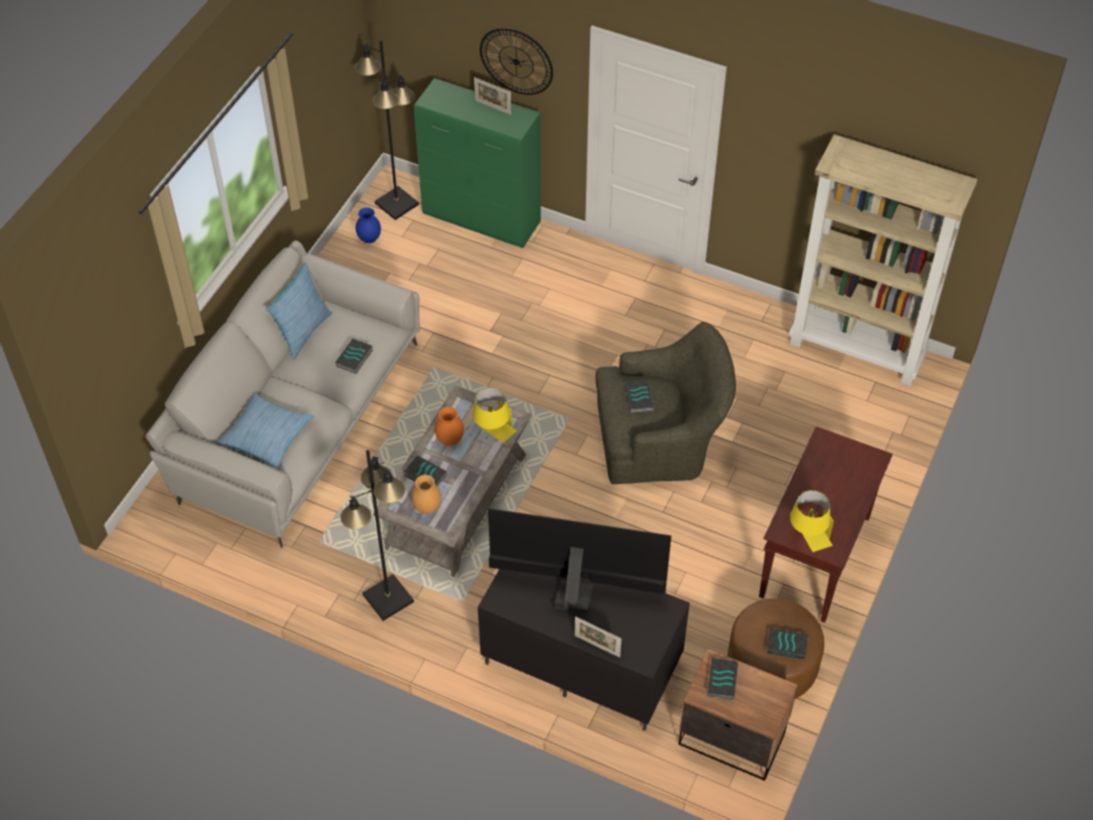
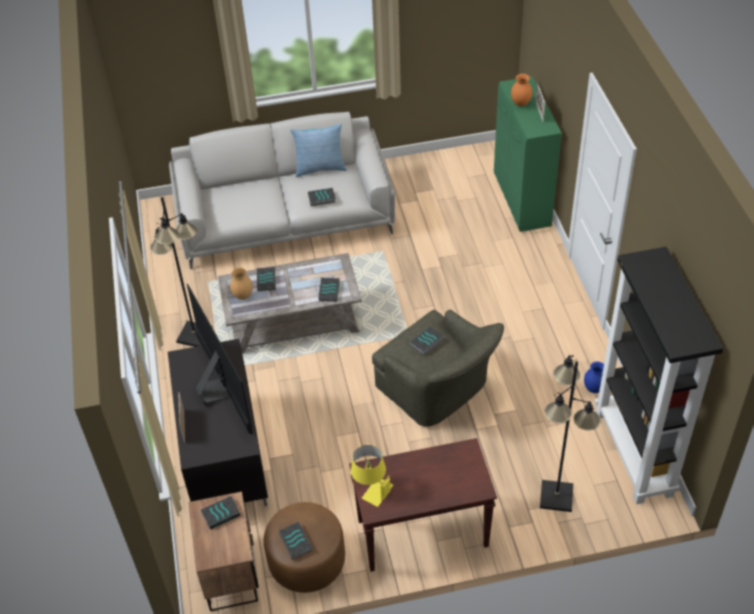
camera: 55 degrees right, 5 degrees down
(266, 436) = (229, 199): pillow -> none
(369, 239) = (449, 165): blue vase -> blue vase (593, 388)
(396, 203) = (490, 159): black floor lamp -> black floor lamp (557, 496)
(450, 439) = (304, 275): orange vase -> orange vase (521, 103)
(493, 433) = (328, 291): yellow table lamp -> book
(516, 61) = (562, 84): wall clock -> none
(858, 350) = (634, 453): beige bookcase -> black bookcase

